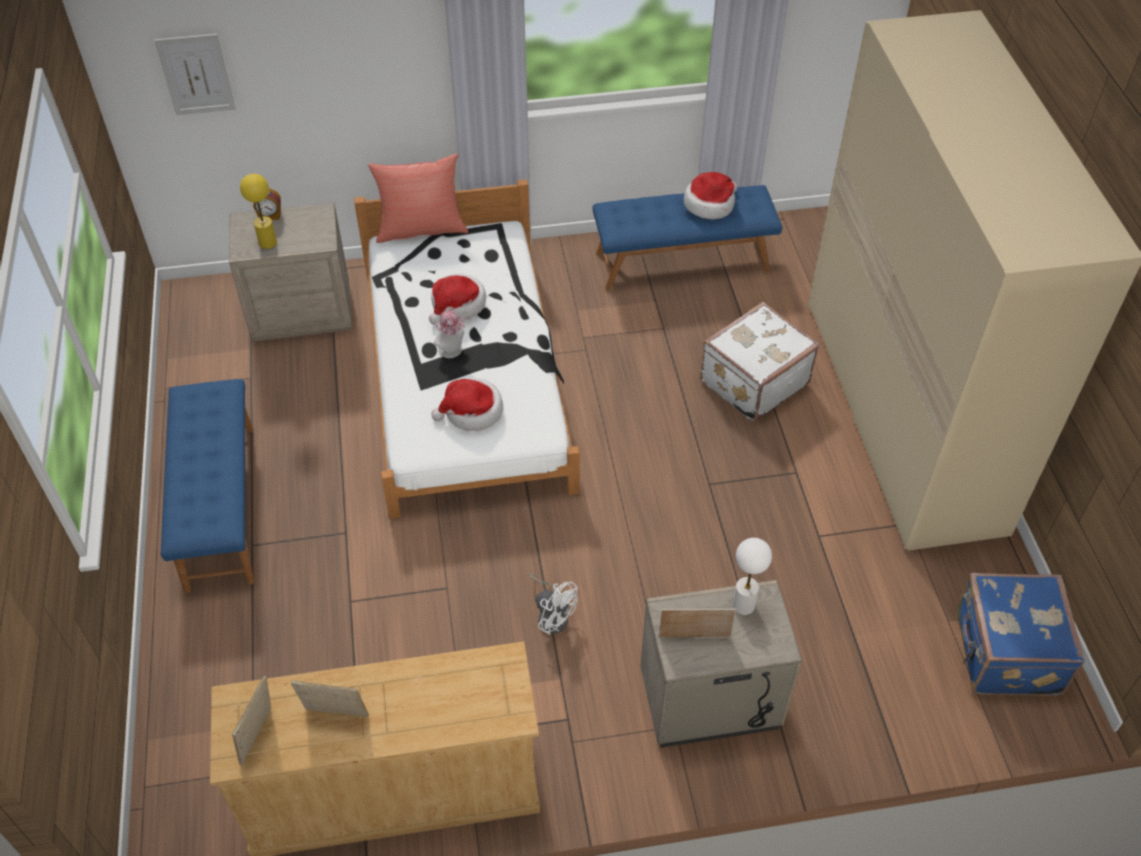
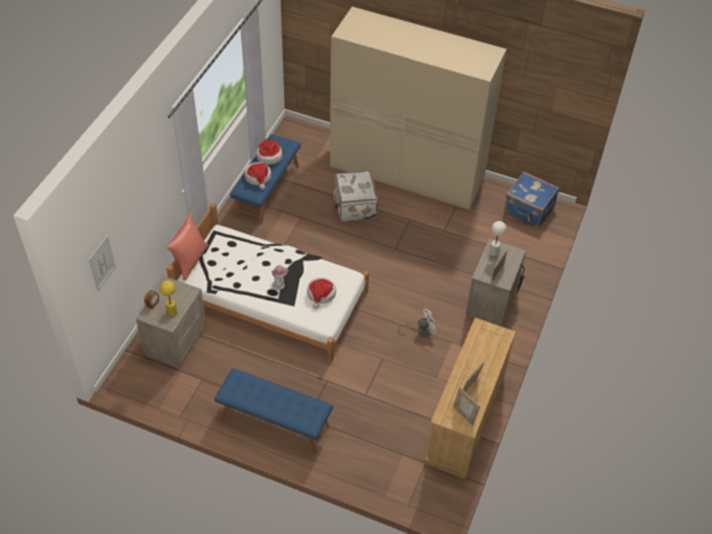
camera: 60 degrees left, 0 degrees up
(457, 305) = (254, 269): hat -> hat (258, 177)

